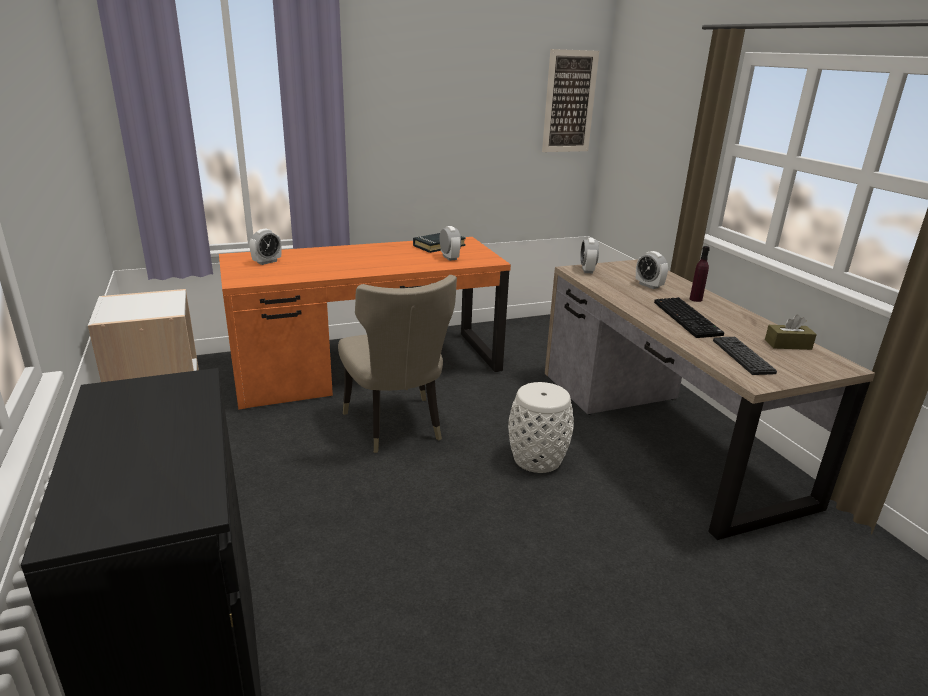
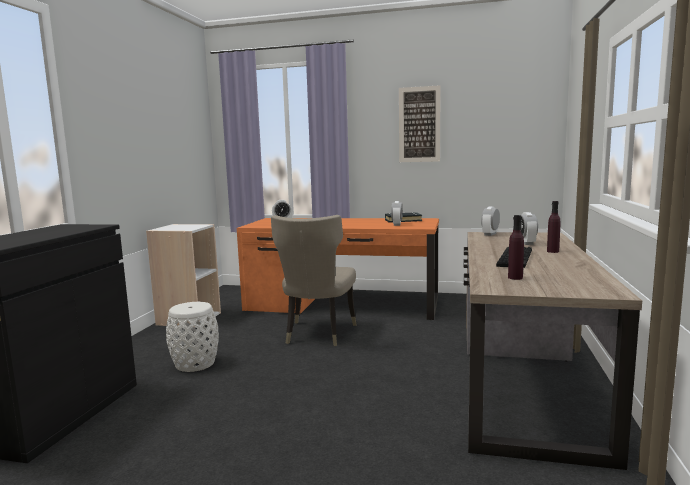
camera: 35 degrees right, 15 degrees down
(537, 459) = (388, 370): white stool -> white stool (195, 364)
(569, 102) = (530, 116): picture -> picture (419, 124)
(743, 356) = (515, 277): keyboard -> purple bottle
(788, 344) = (582, 277): brown tissue box -> none

